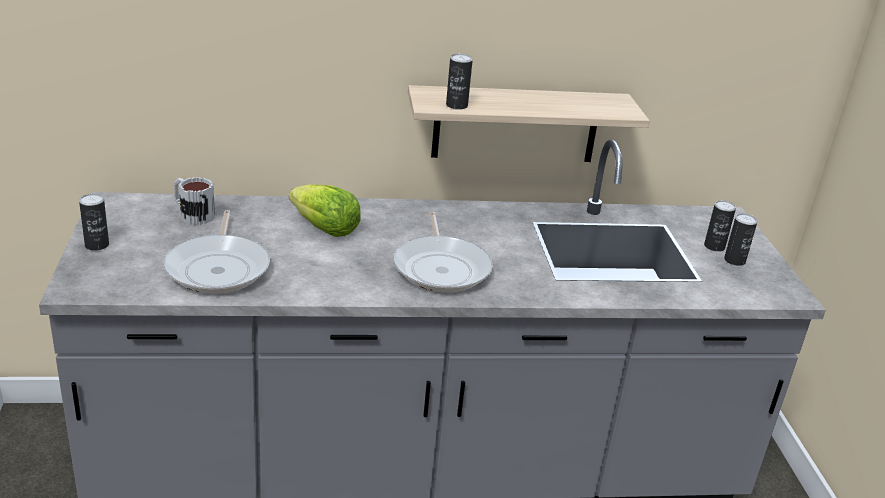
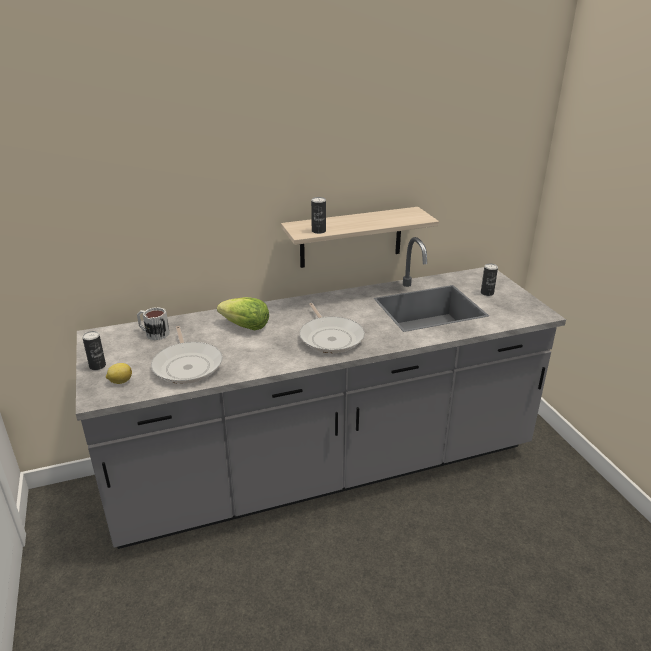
camera: 10 degrees left, 0 degrees up
(117, 272) = (120, 381): none -> lemon
(734, 260) = (502, 299): can -> none

